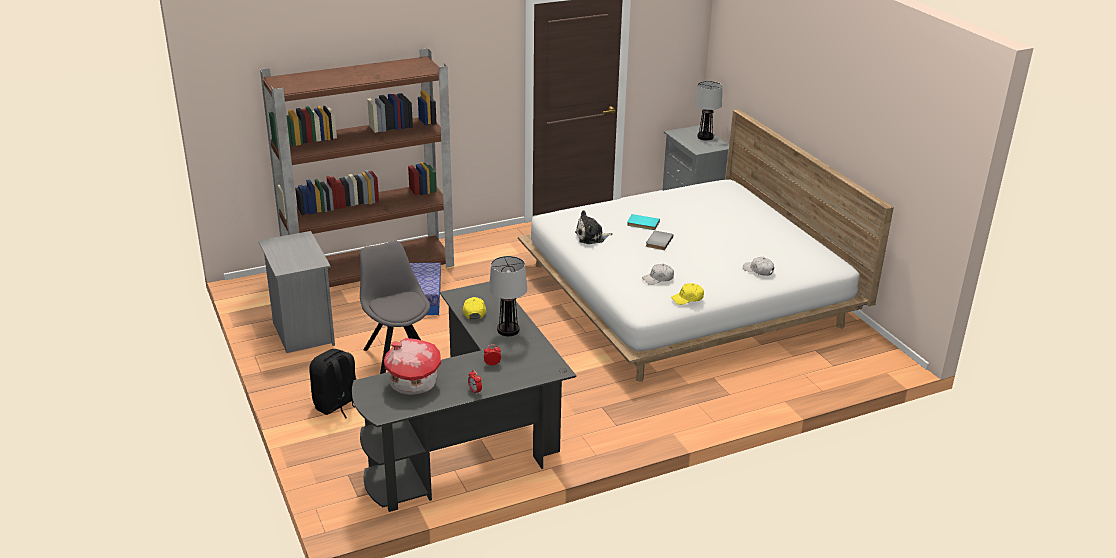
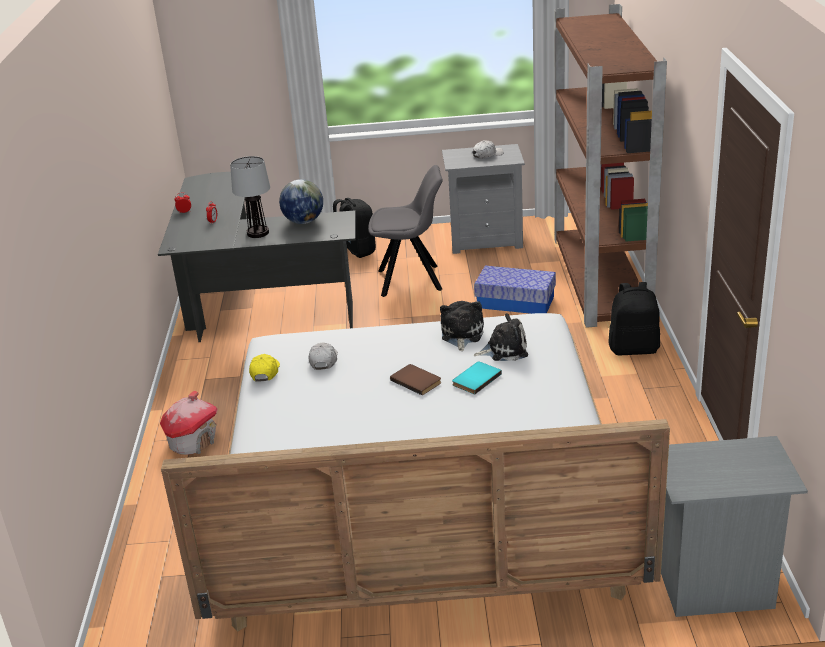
camera: 115 degrees right, 0 degrees up
(412, 384) = (221, 191): toy house -> toy house (193, 442)
(474, 312) = (303, 221): yellow cap -> globe
(477, 246) = (634, 349): none -> black backpack
(601, 220) = (504, 350): none -> plush toy
(658, 241) = (417, 380): grey book -> brown book
(705, 137) = (736, 478): table lamp -> none
(758, 270) = (283, 444): white cap -> white cap (487, 155)

